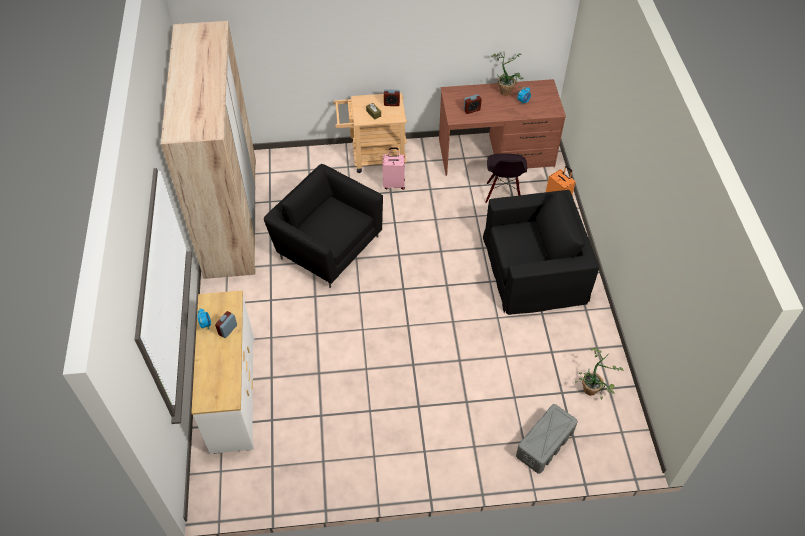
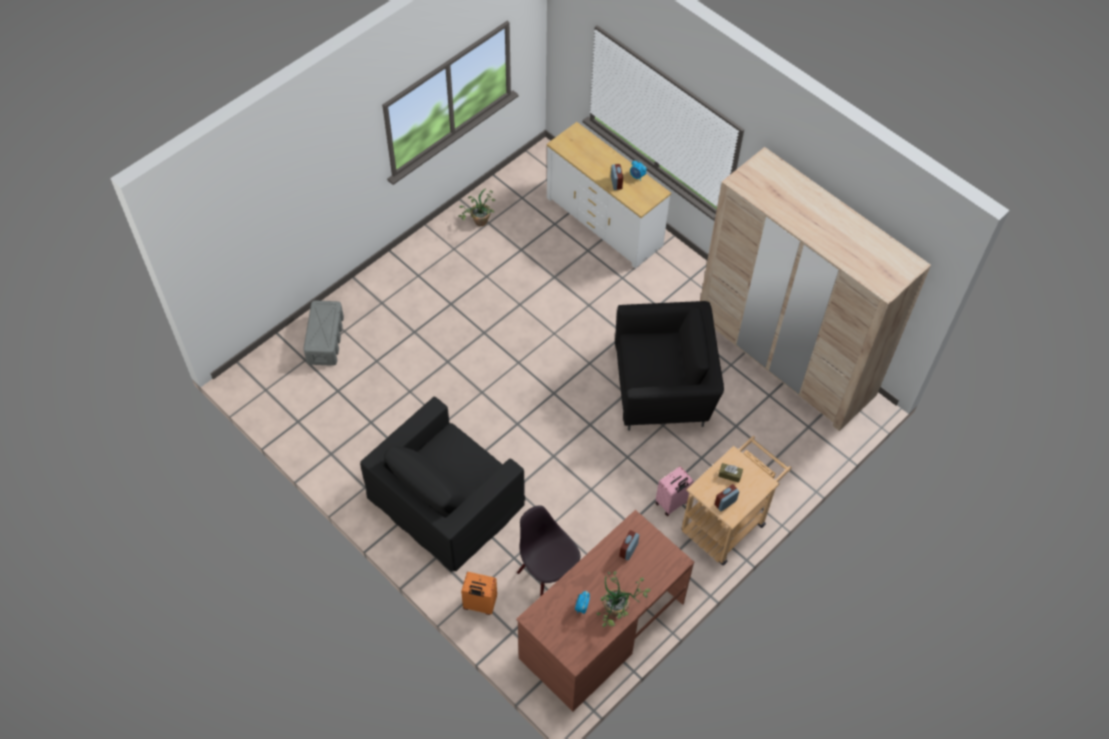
camera: 140 degrees right, 5 degrees up
(593, 388) = (311, 412): potted plant -> potted plant (478, 224)

